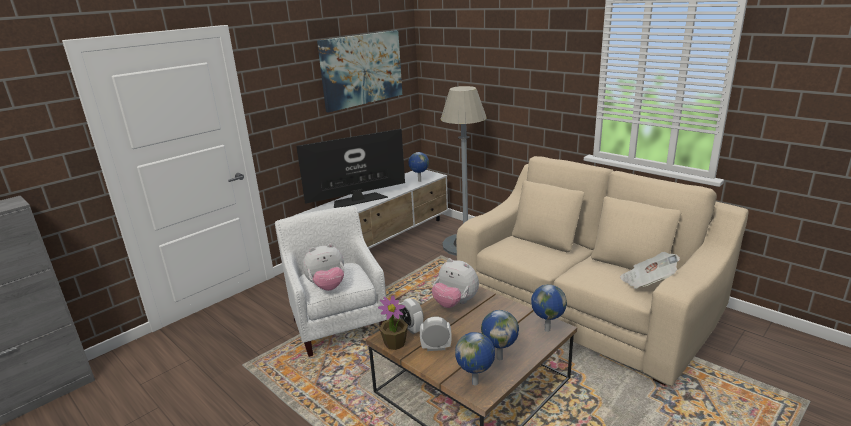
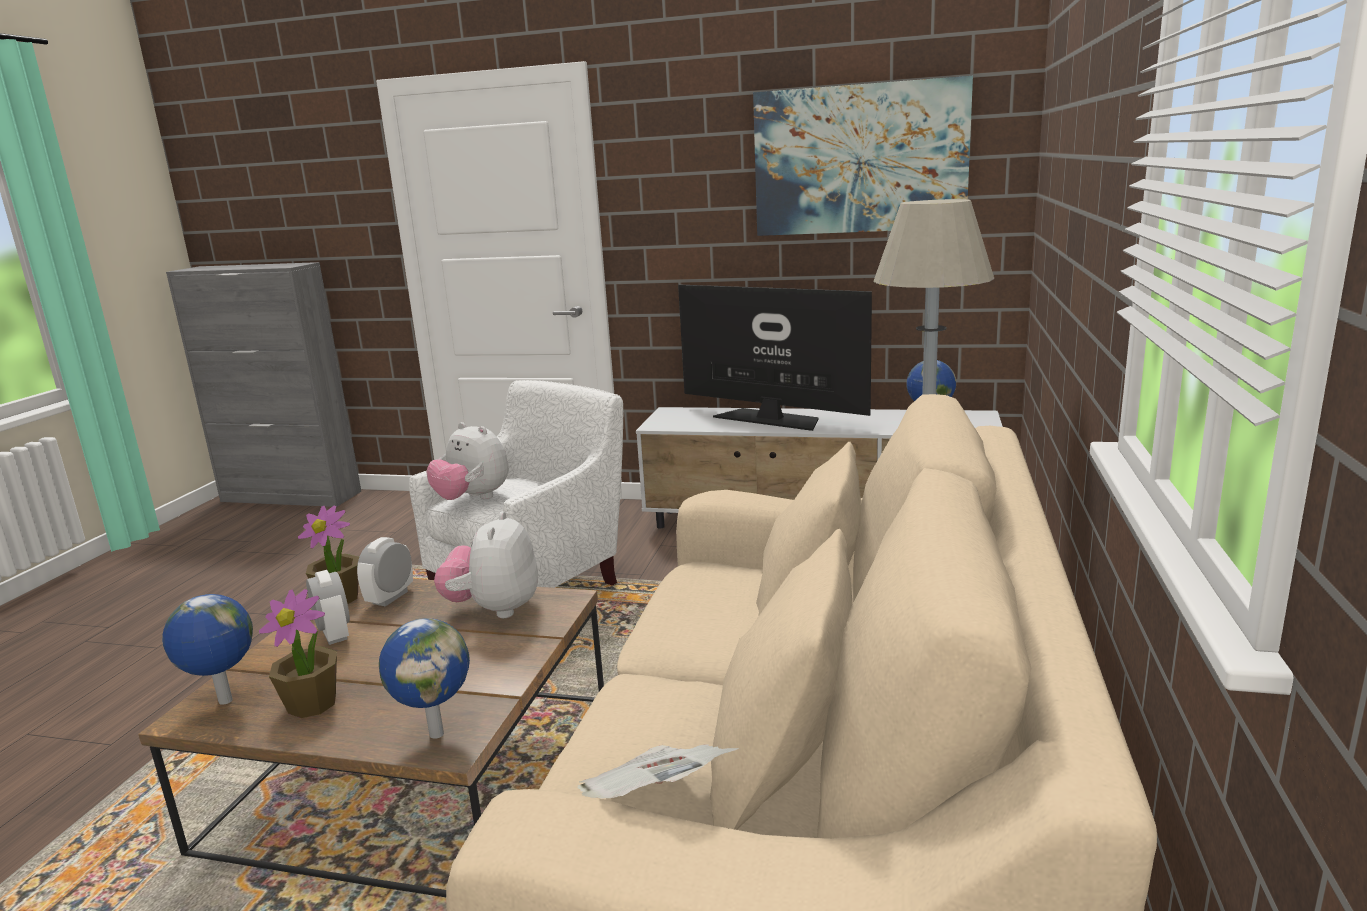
camera: 60 degrees right, 5 degrees down
(499, 357) = (313, 704): globe -> potted plant

